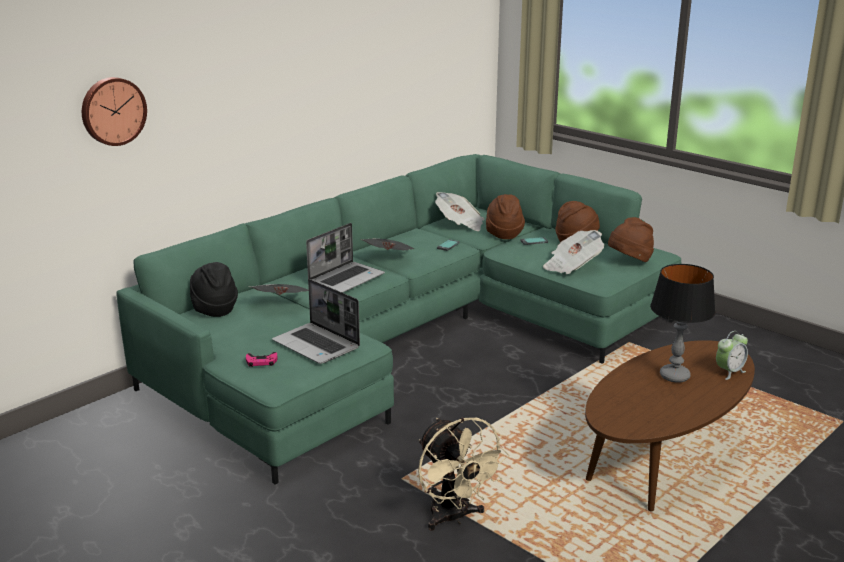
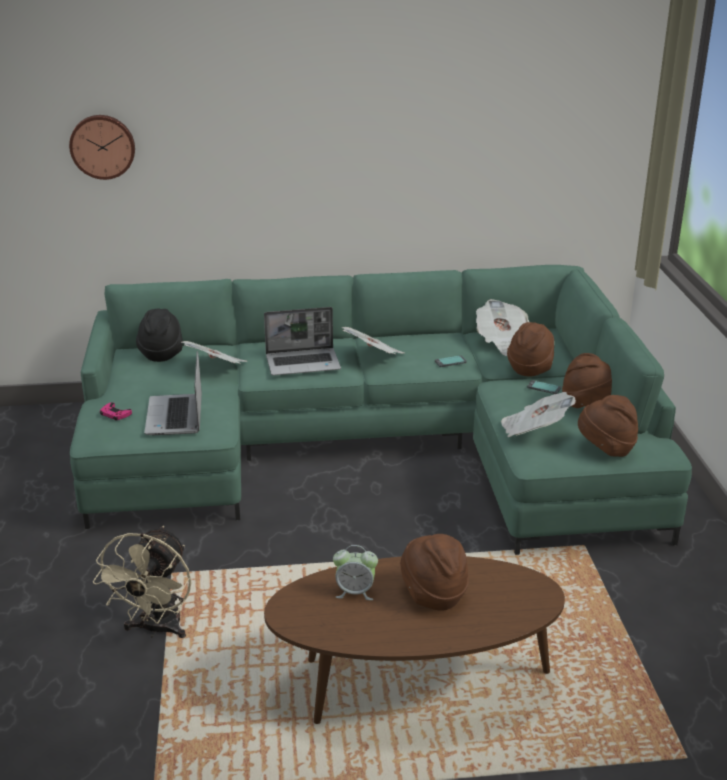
camera: 40 degrees right, 5 degrees up
(674, 376) = (433, 594): table lamp -> brown hat
(729, 372) = (498, 619): alarm clock -> alarm clock (355, 592)

